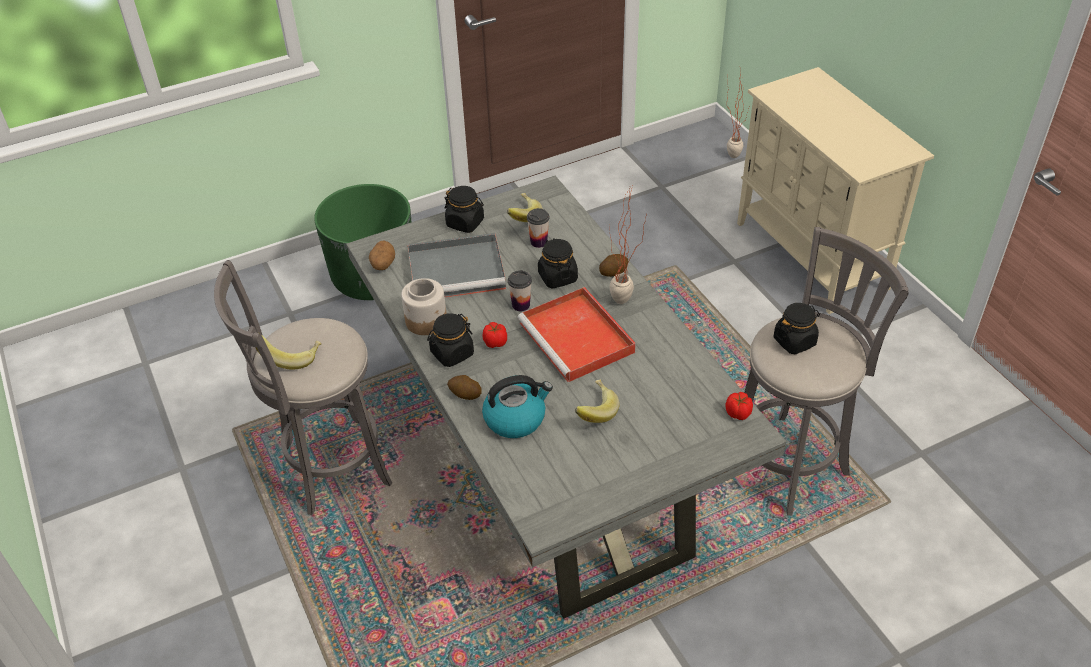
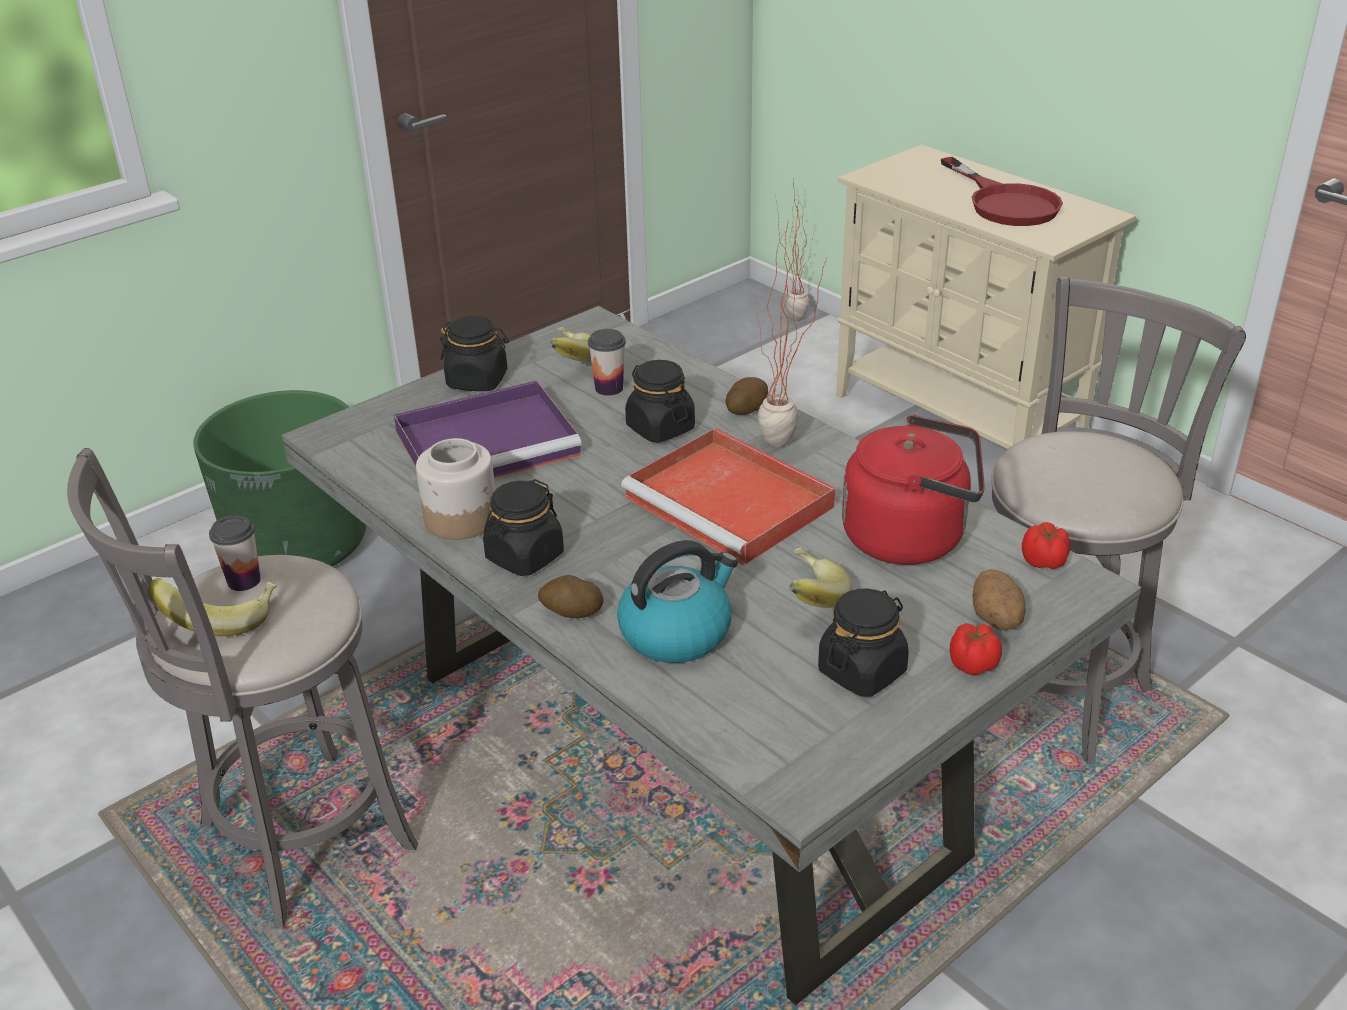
camera: 15 degrees left, 10 degrees down
(383, 265) = (356, 453): potato -> potato (997, 620)
(458, 270) = (490, 442): grey tray -> purple tray
(495, 342) = (593, 529): tomato -> tomato (972, 664)
(521, 305) = (615, 473): cup -> cup (244, 581)
(669, 382) = (911, 538): none -> red kettle
(794, 341) = (1062, 464): black jar -> black jar (862, 671)
(849, 130) = (1005, 203): none -> red frying pan

